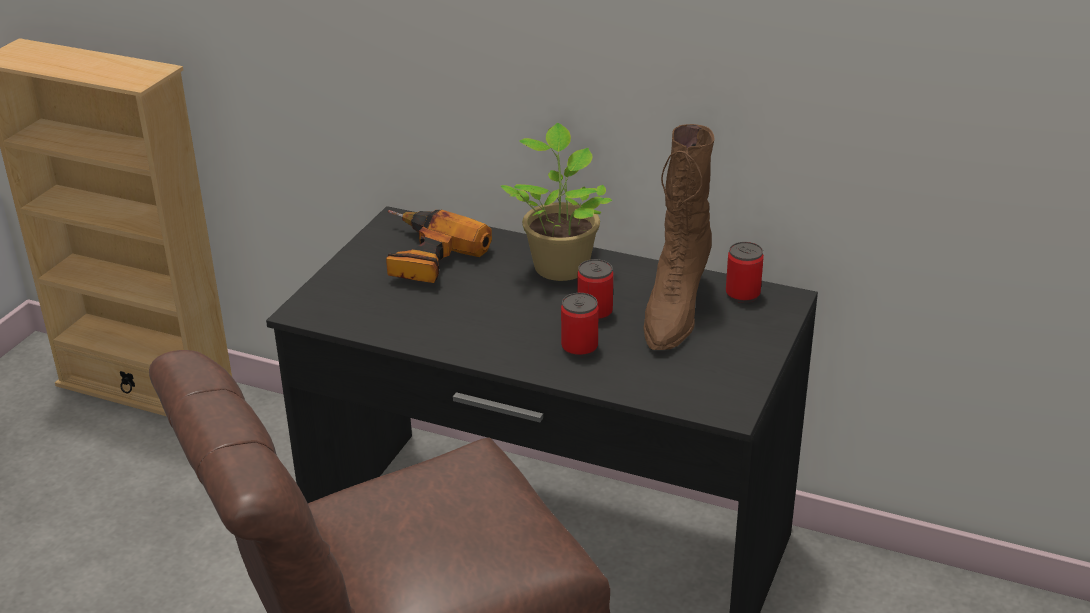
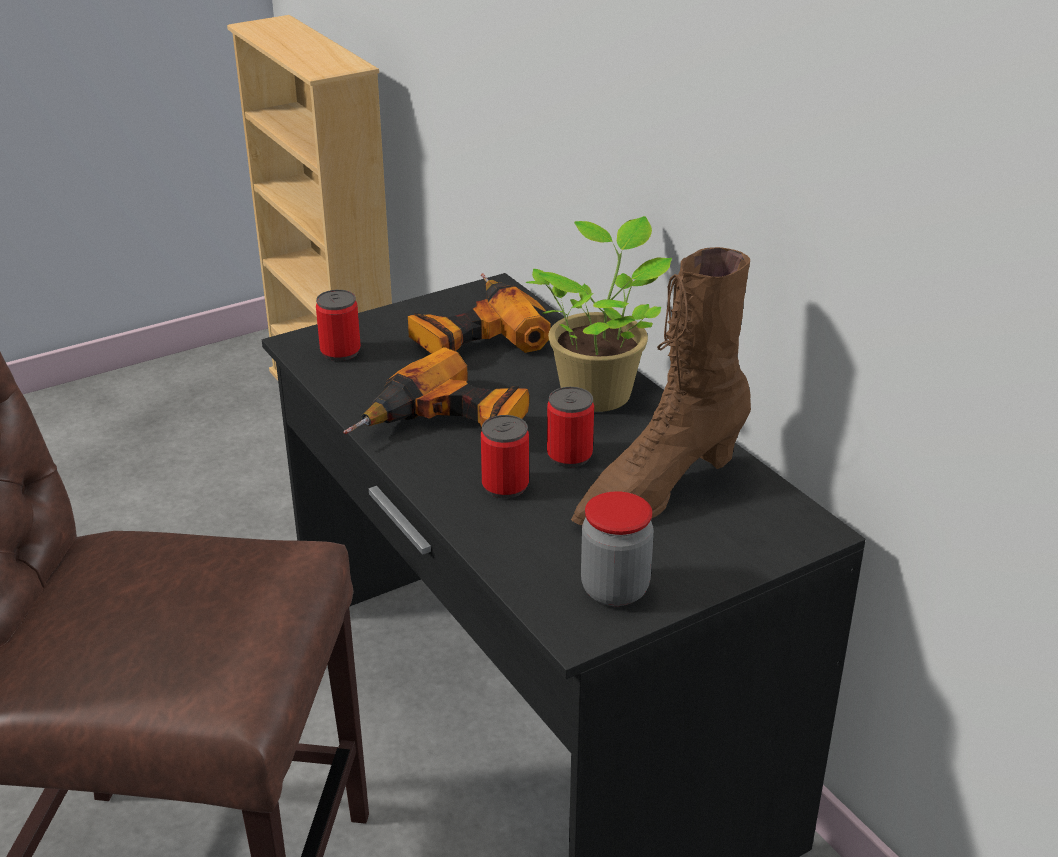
camera: 35 degrees right, 0 degrees up
(490, 326) = (446, 426): none -> power drill
(722, 379) = (615, 589): none -> jar
(742, 294) = (764, 504): can -> can (340, 352)

